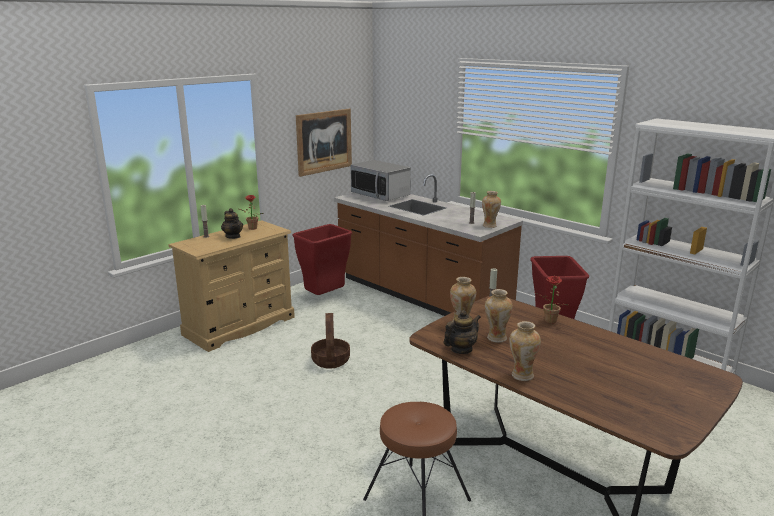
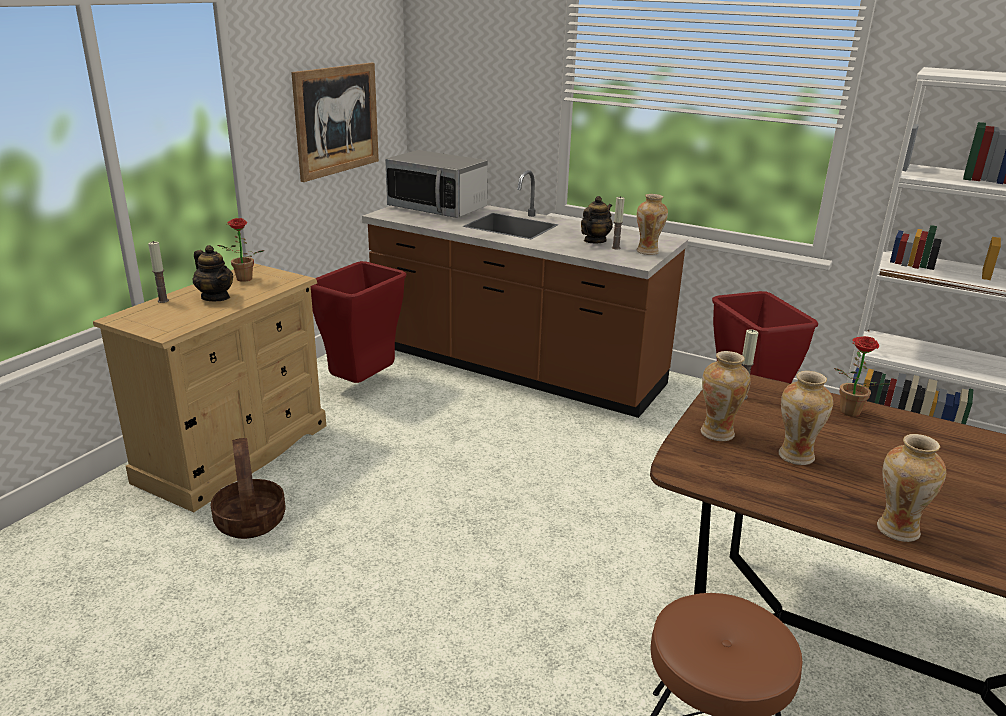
camera: 15 degrees left, 5 degrees up
(331, 360) = (424, 501): basket -> basket (251, 521)
(461, 349) = (757, 488): teapot -> teapot (594, 241)

